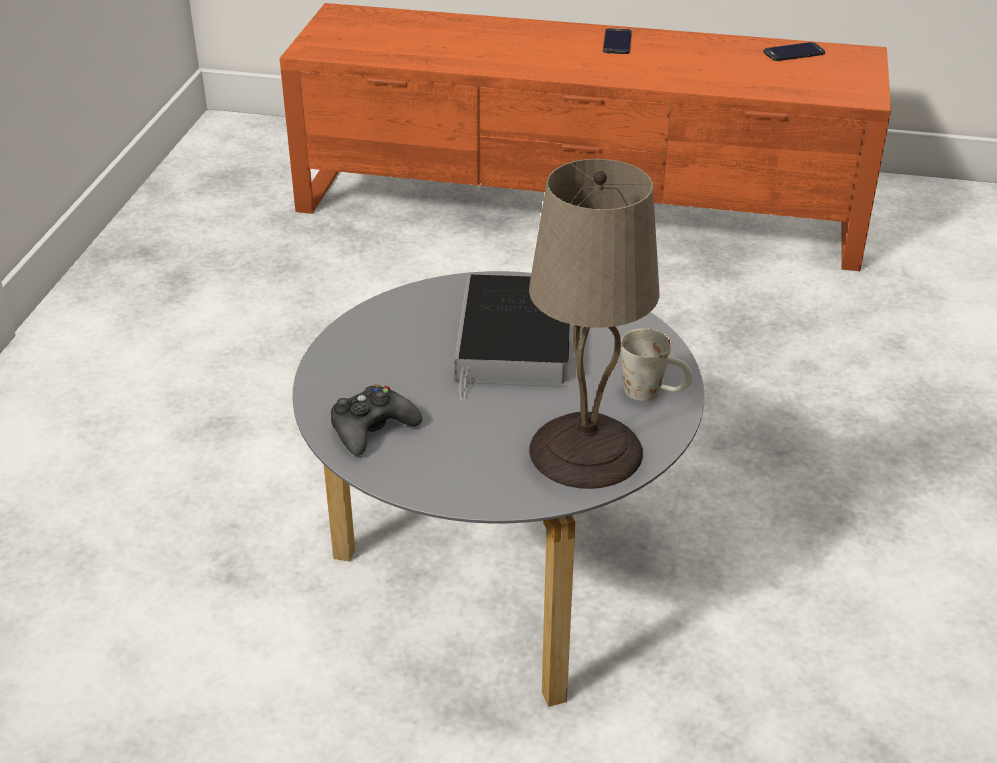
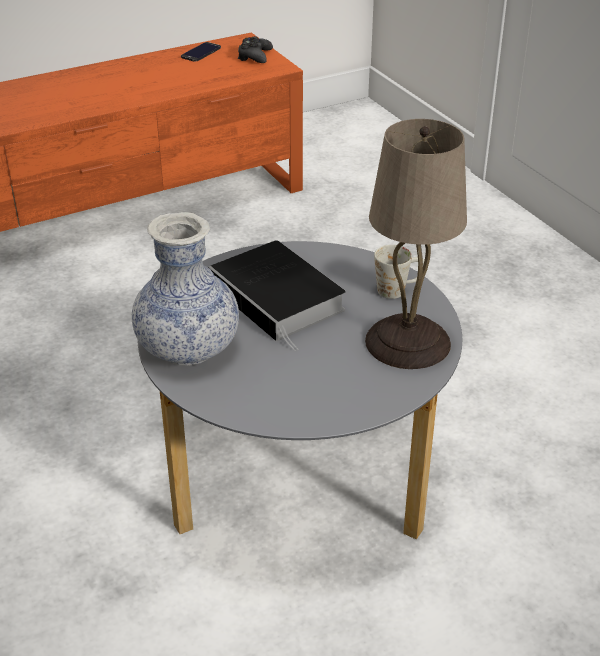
camera: 40 degrees left, 0 degrees up
(368, 348) = (188, 348): none -> vase
(372, 429) = (264, 397): black game controller -> black game controller (254, 56)
(617, 42) = (75, 81): phone -> none

